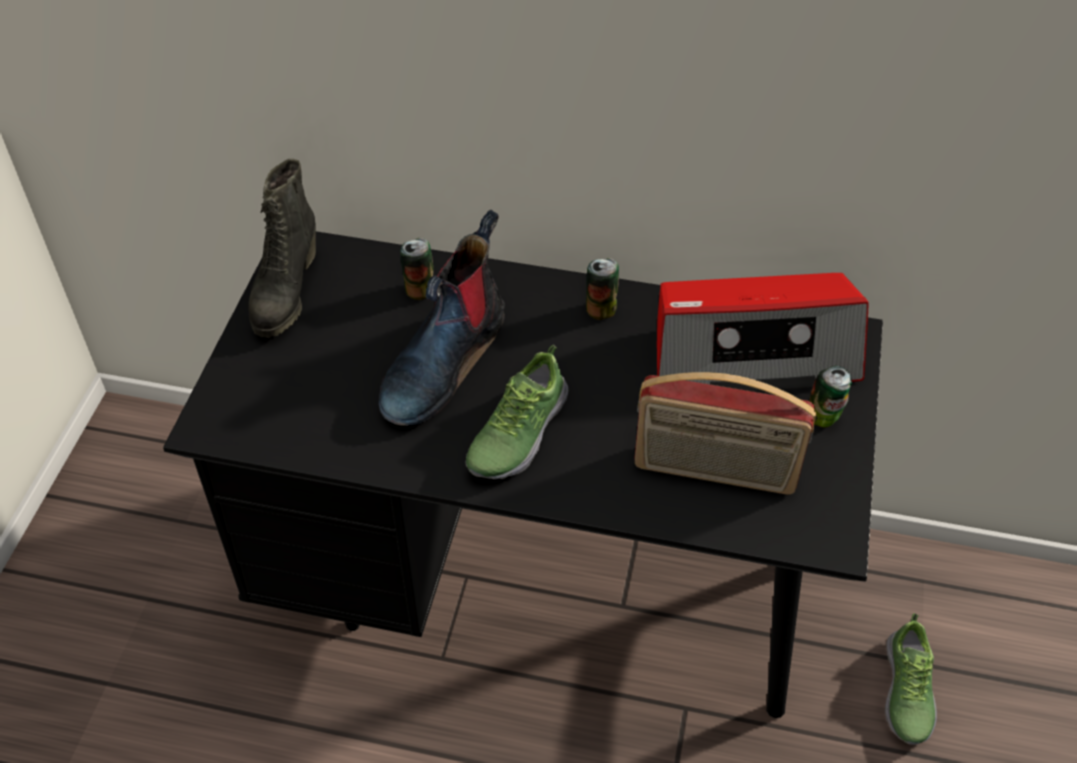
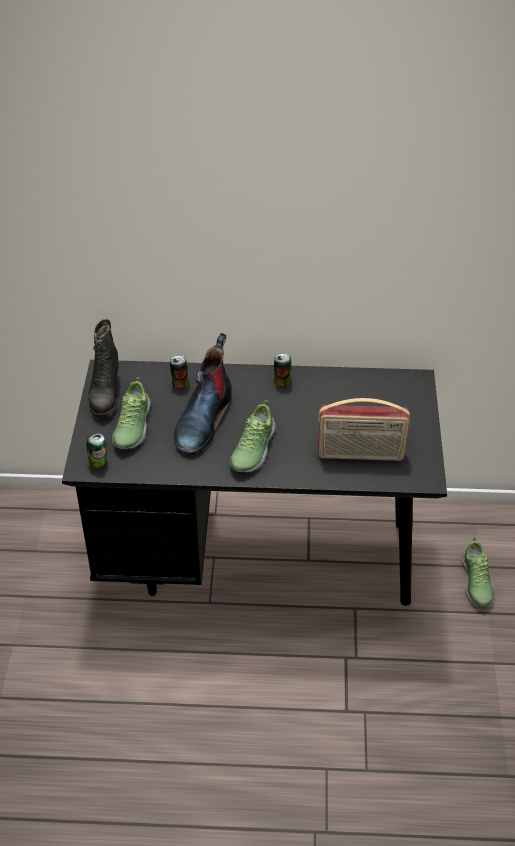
camera: 10 degrees left, 5 degrees down
(314, 359) = (131, 427): none -> shoe
(752, 353) = (368, 394): radio -> none
(824, 417) = (412, 421): can -> can (99, 463)

